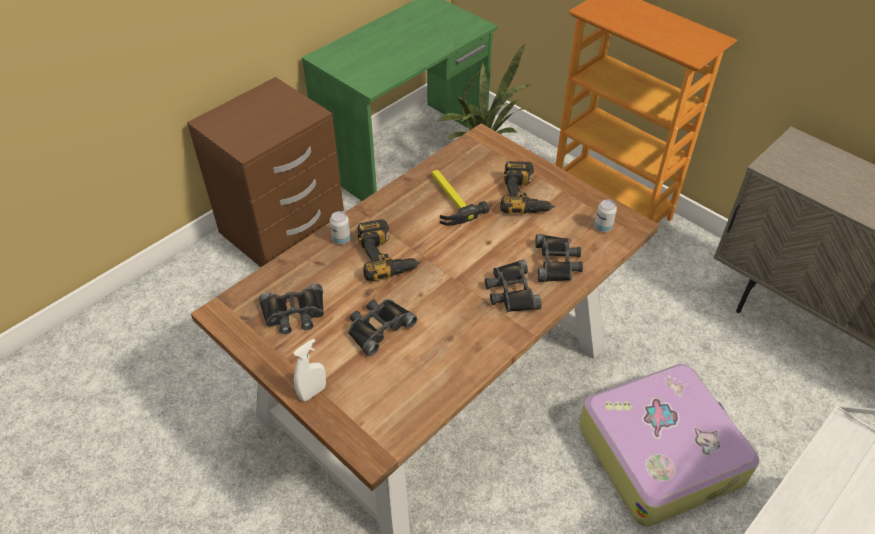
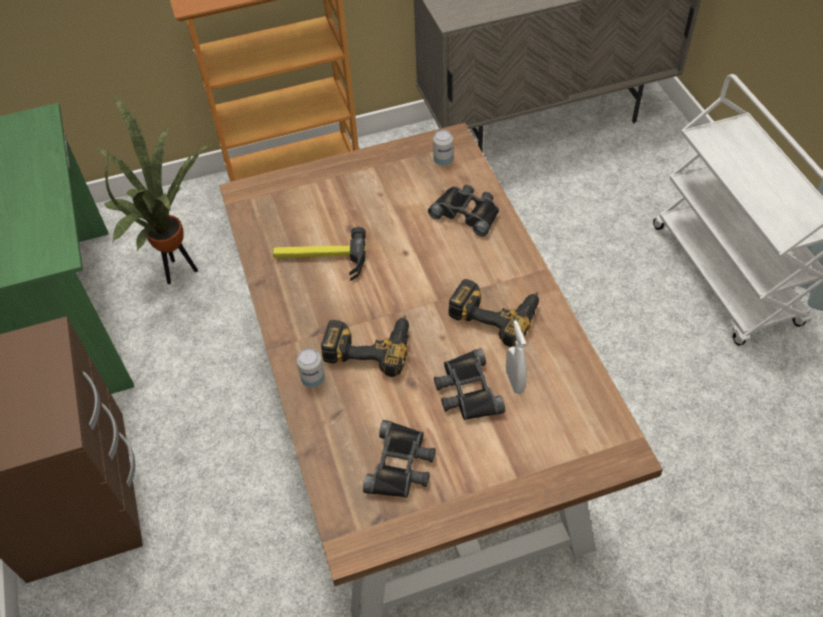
camera: 60 degrees left, 5 degrees up
(313, 392) = (524, 483): white spray bottle -> white spray bottle (514, 381)
(511, 292) = (483, 263): black binoculars -> none
(526, 196) = (361, 196): power drill -> power drill (496, 312)
(660, 451) = (588, 290): suitcase -> none

